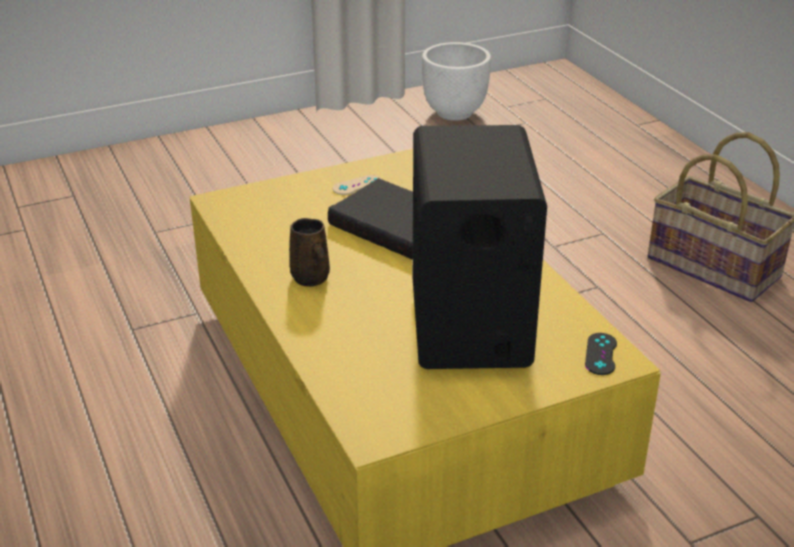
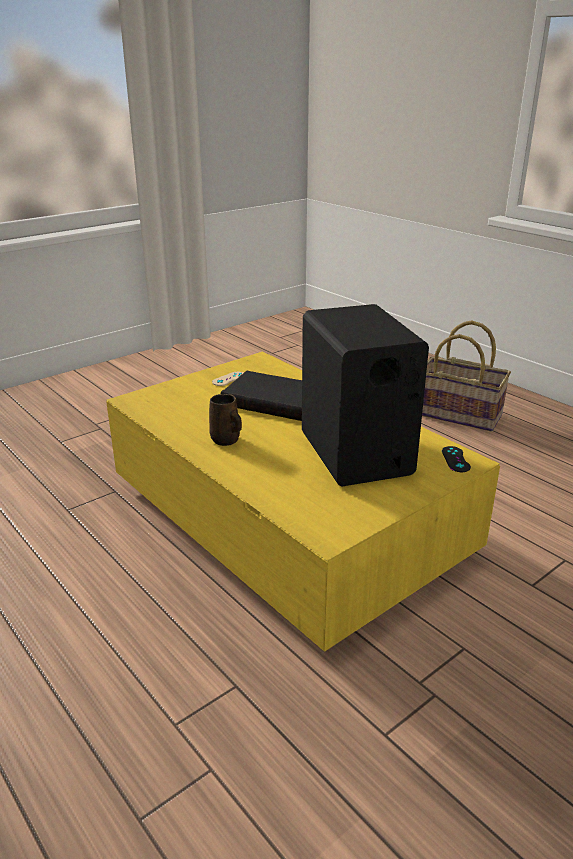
camera: 15 degrees left, 5 degrees down
(455, 113) = (248, 344): white planter -> none

